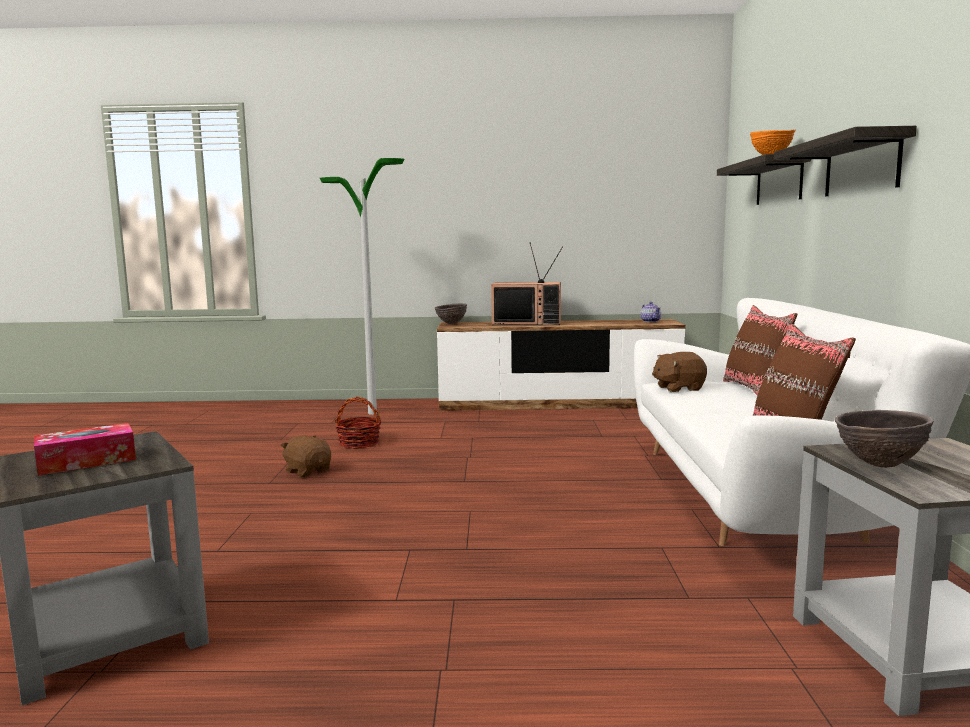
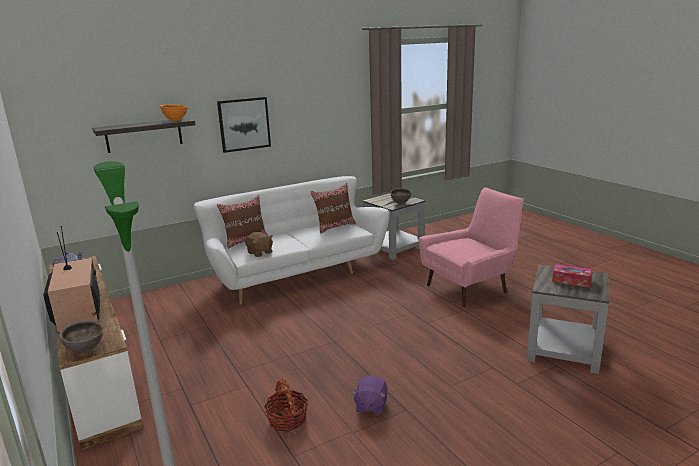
camera: 120 degrees left, 10 degrees up
(308, 471) = (370, 406): brown plush toy -> purple plush toy
(487, 659) = (470, 287): none -> pink armchair
(861, 166) = (244, 124): shelf -> picture

